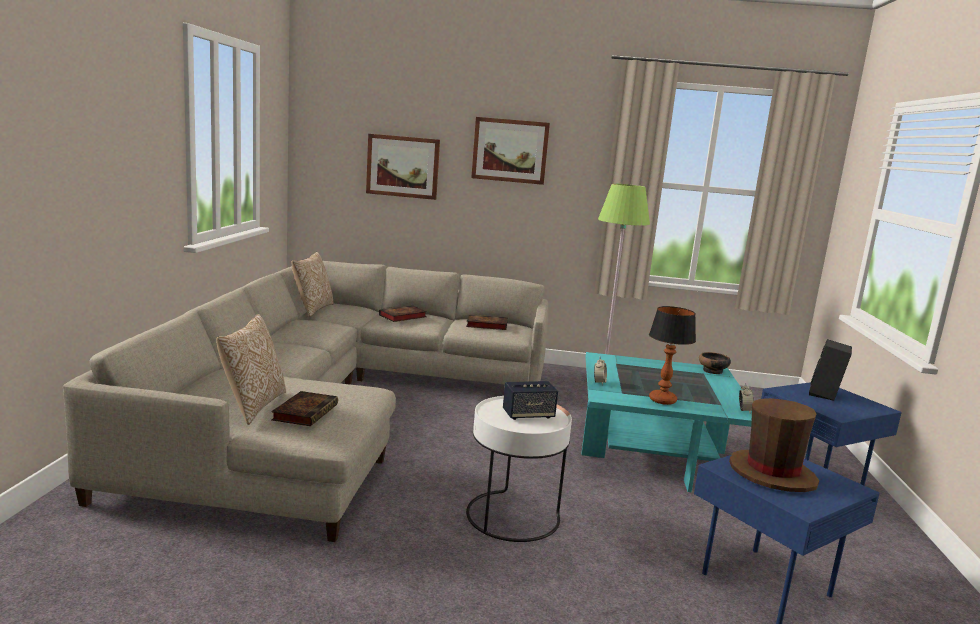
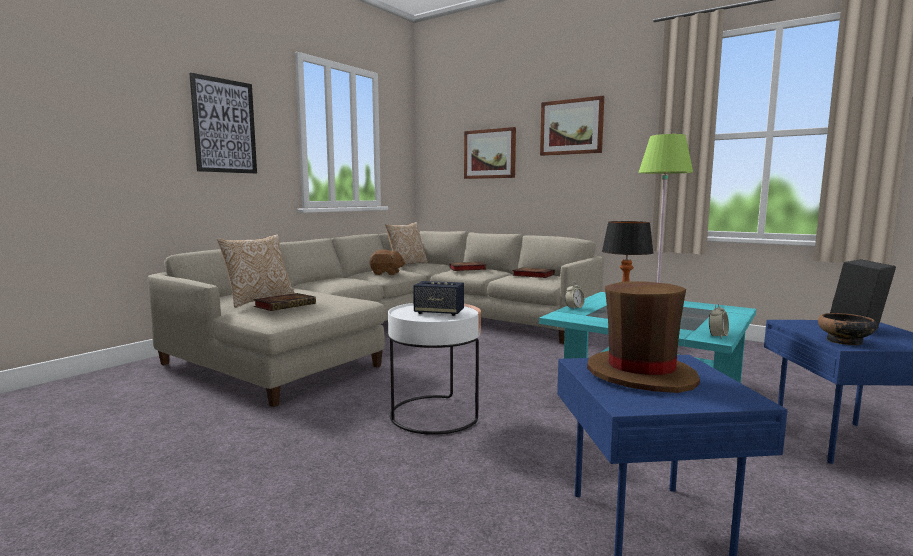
camera: 30 degrees right, 5 degrees down
(115, 142) = (224, 126): none -> picture
(317, 331) = (386, 273): none -> brown plush toy
(712, 371) = (730, 309): bowl -> bowl (844, 341)

